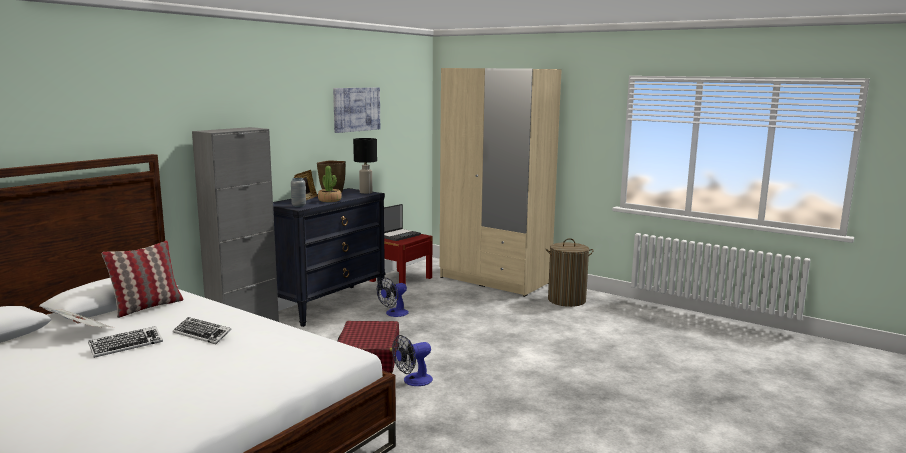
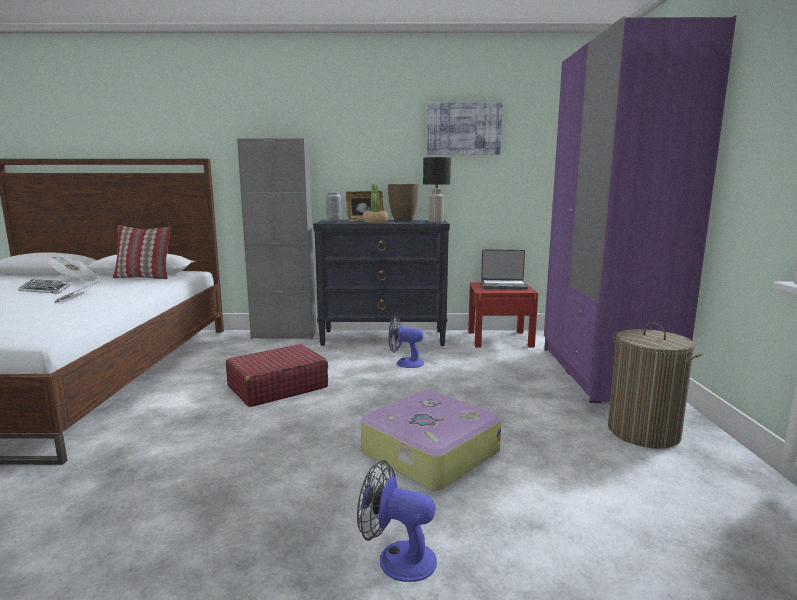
camera: 55 degrees right, 0 degrees up
(413, 381) = (239, 422): fan -> fan (397, 558)
(495, 280) = (603, 372): beige wardrobe -> purple wardrobe
(526, 345) = (428, 452): none -> suitcase

